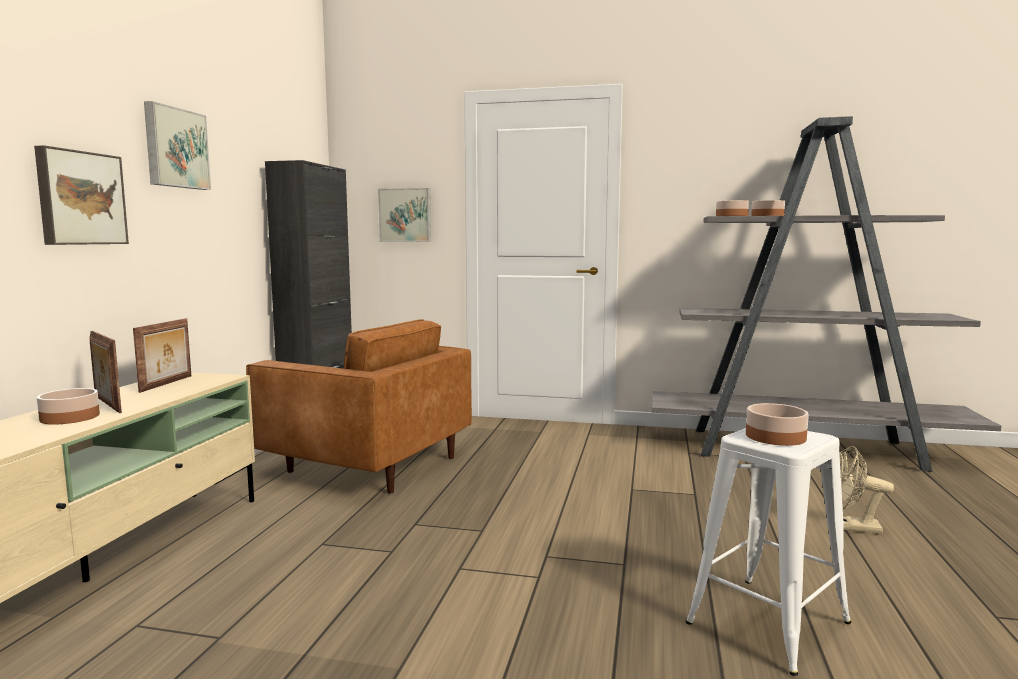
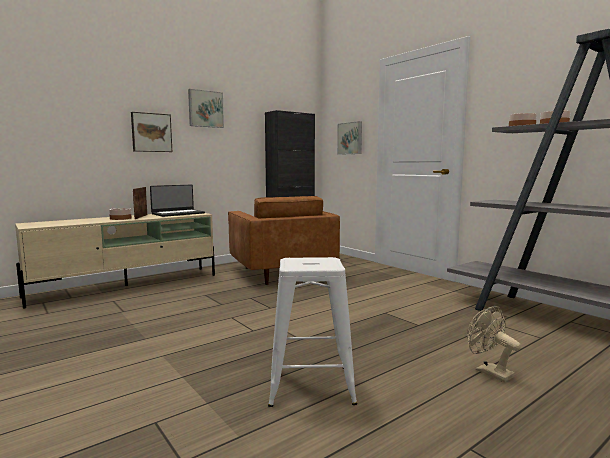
camera: 40 degrees right, 0 degrees up
(167, 384) = (178, 213): picture frame -> laptop
(774, 437) = (307, 262): bowl -> none

